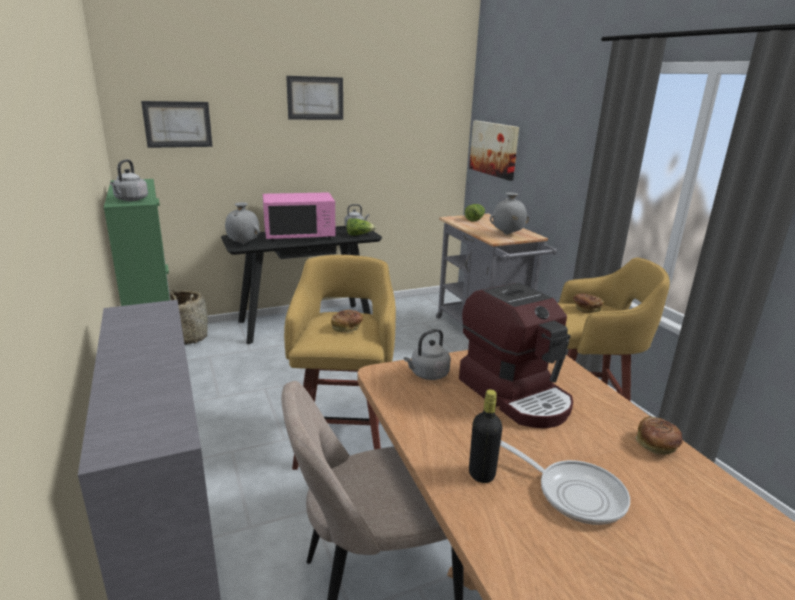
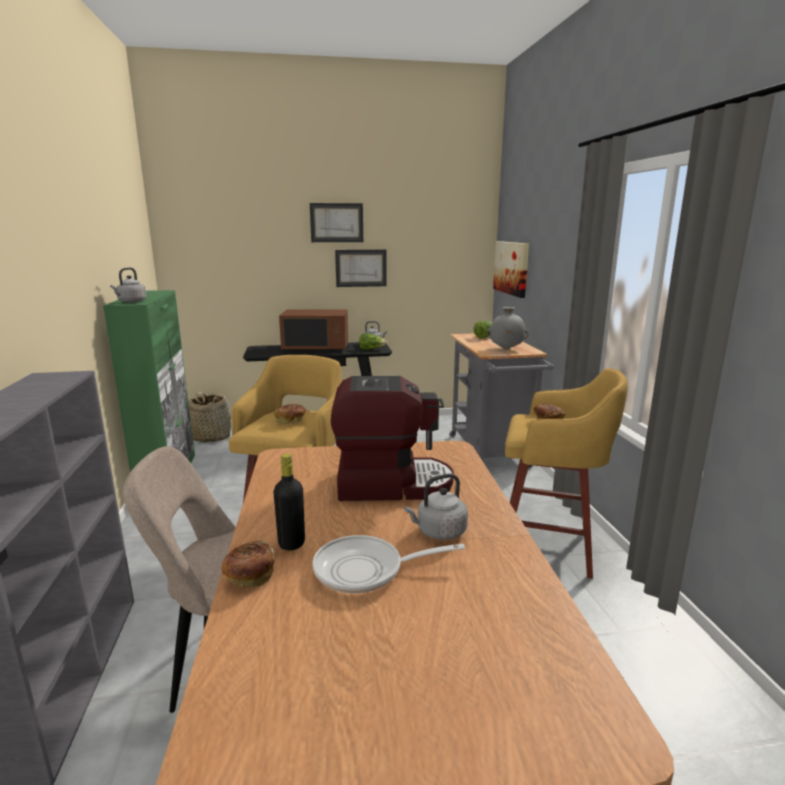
camera: 15 degrees right, 5 degrees down
(178, 124) = (213, 247): picture -> picture (361, 268)
(244, 244) = (261, 353): grey vase -> none
(299, 235) = (316, 348): pink microwave -> brown microwave
(428, 374) = (321, 460): grey kettle -> grey kettle (438, 532)
(515, 394) = (391, 483): coffee machine -> coffee machine turned 75 degrees counterclockwise
(574, 493) = (366, 570): frying pan -> frying pan turned 120 degrees clockwise
(656, 445) = (497, 541): bread -> bread (250, 576)

